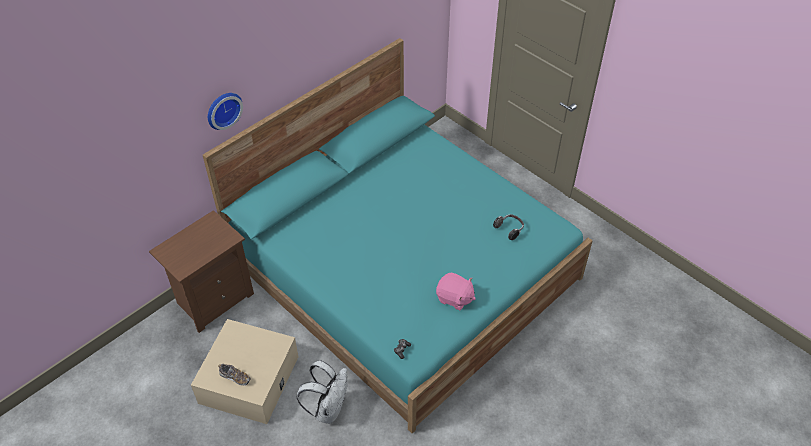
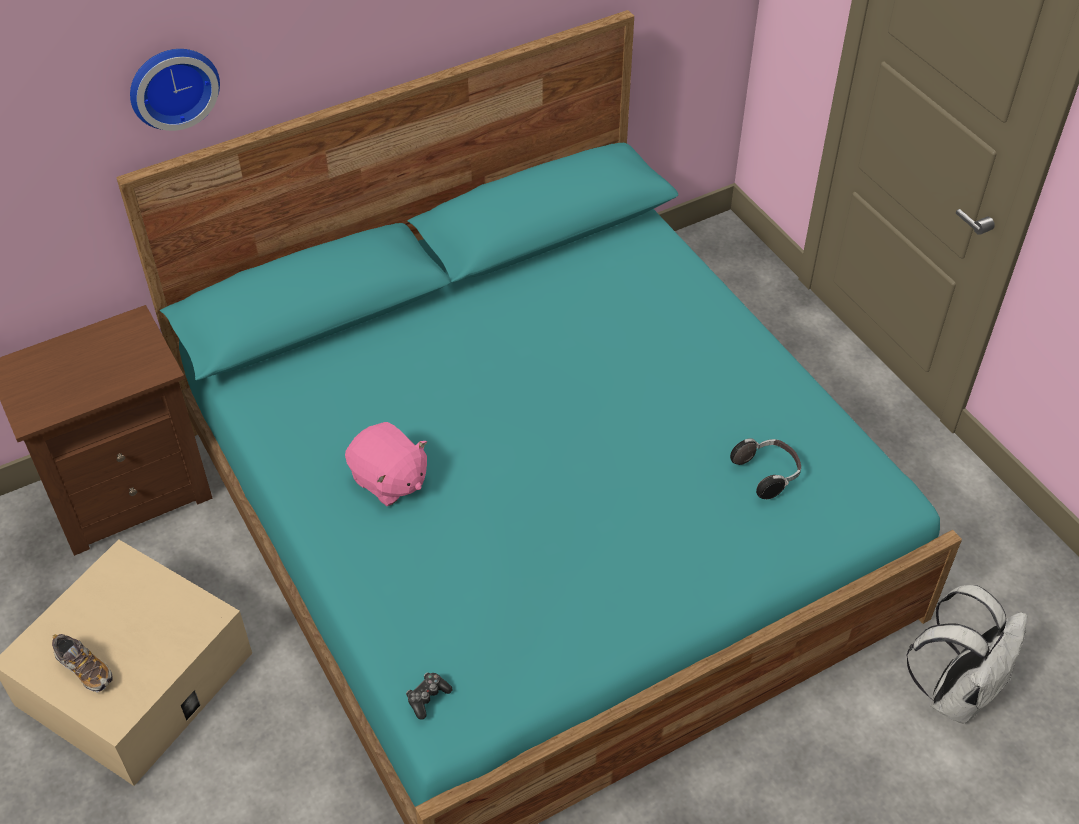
camera: 15 degrees right, 0 degrees up
(328, 408) = (273, 784): white backpack -> white backpack (956, 692)
(454, 298) = (589, 605): pink plush toy -> pink plush toy (389, 480)

